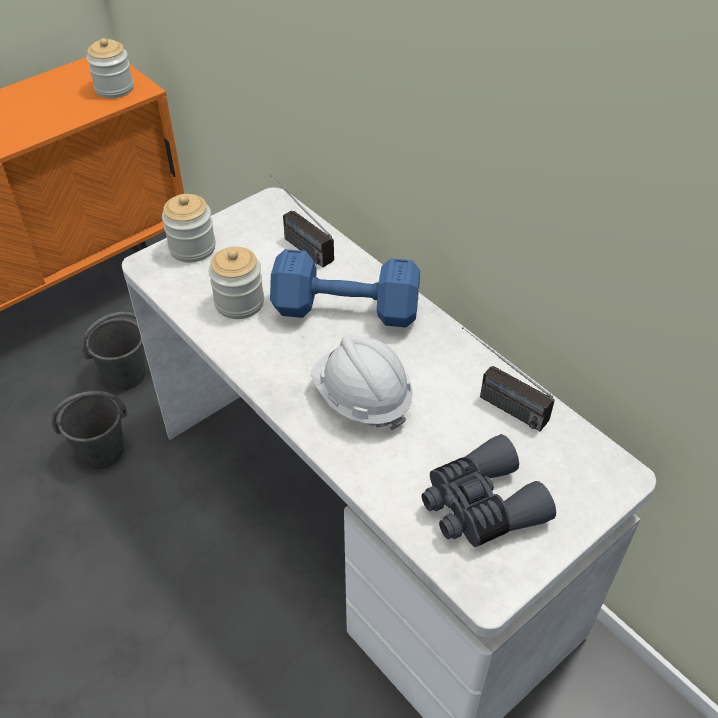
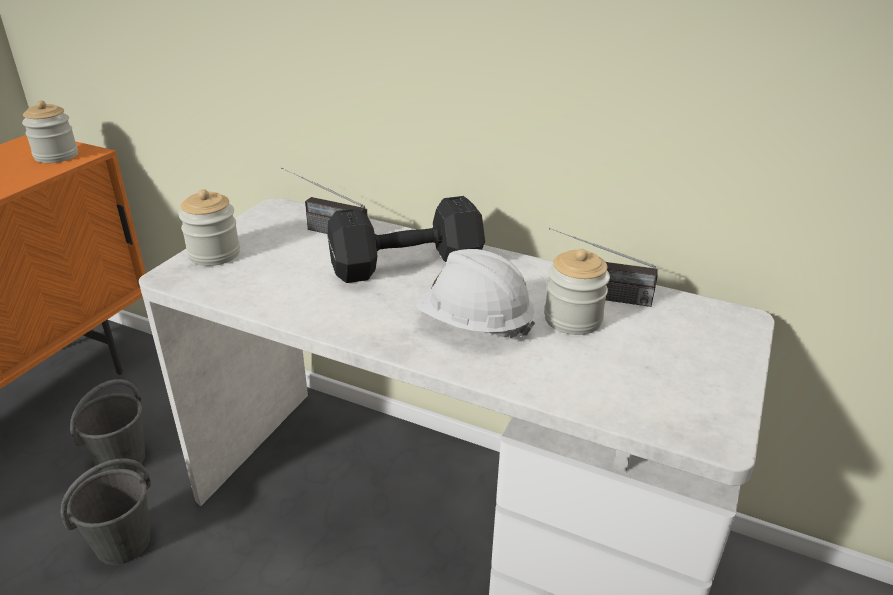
camera: 25 degrees left, 15 degrees down
(239, 302) = (294, 283): jar -> jar (572, 319)
(349, 311) = (410, 265): blue dumbbell -> black dumbbell
(480, 505) = (651, 373): grey binoculars -> none

